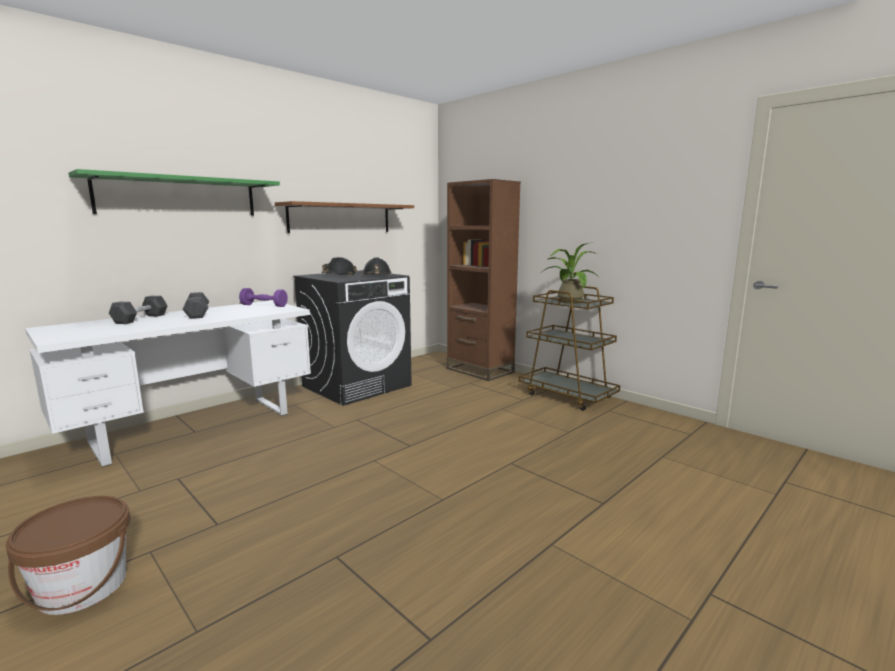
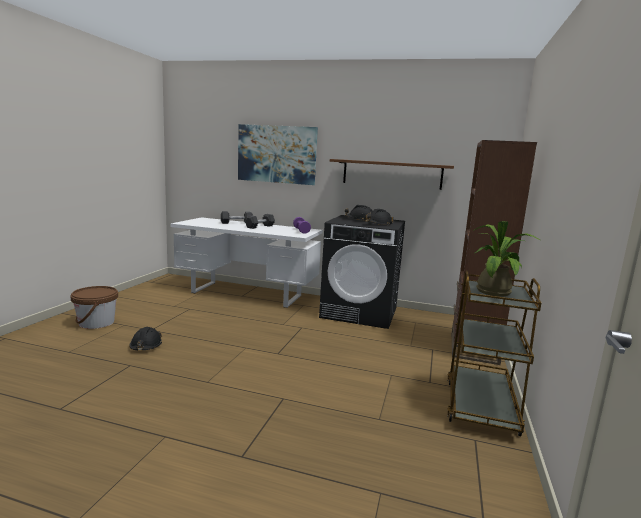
camera: 60 degrees right, 0 degrees up
(179, 196) = (277, 154): green shelf -> picture
(279, 535) = (146, 346): none -> black hard hat

